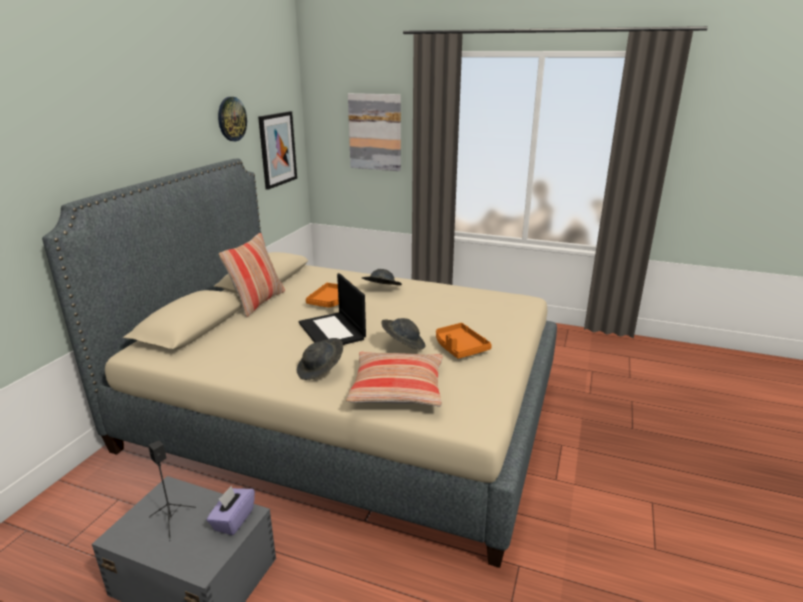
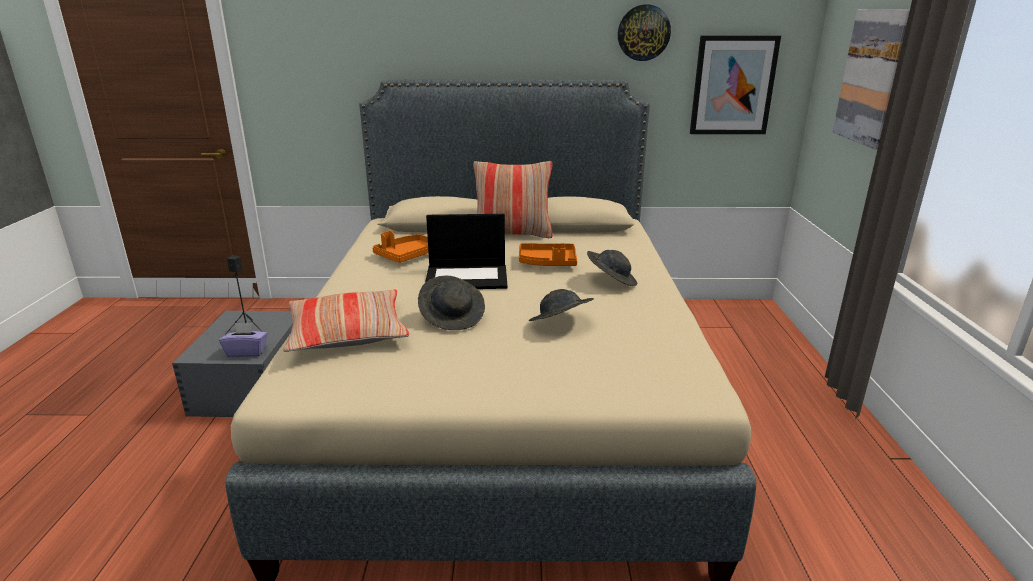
camera: 70 degrees right, 0 degrees up
(320, 370) = (377, 289): grey hat -> grey hat (560, 325)
(332, 331) = (467, 277): laptop -> laptop turned 135 degrees counterclockwise
(459, 347) = (470, 355): orange tray -> orange tray (407, 255)

